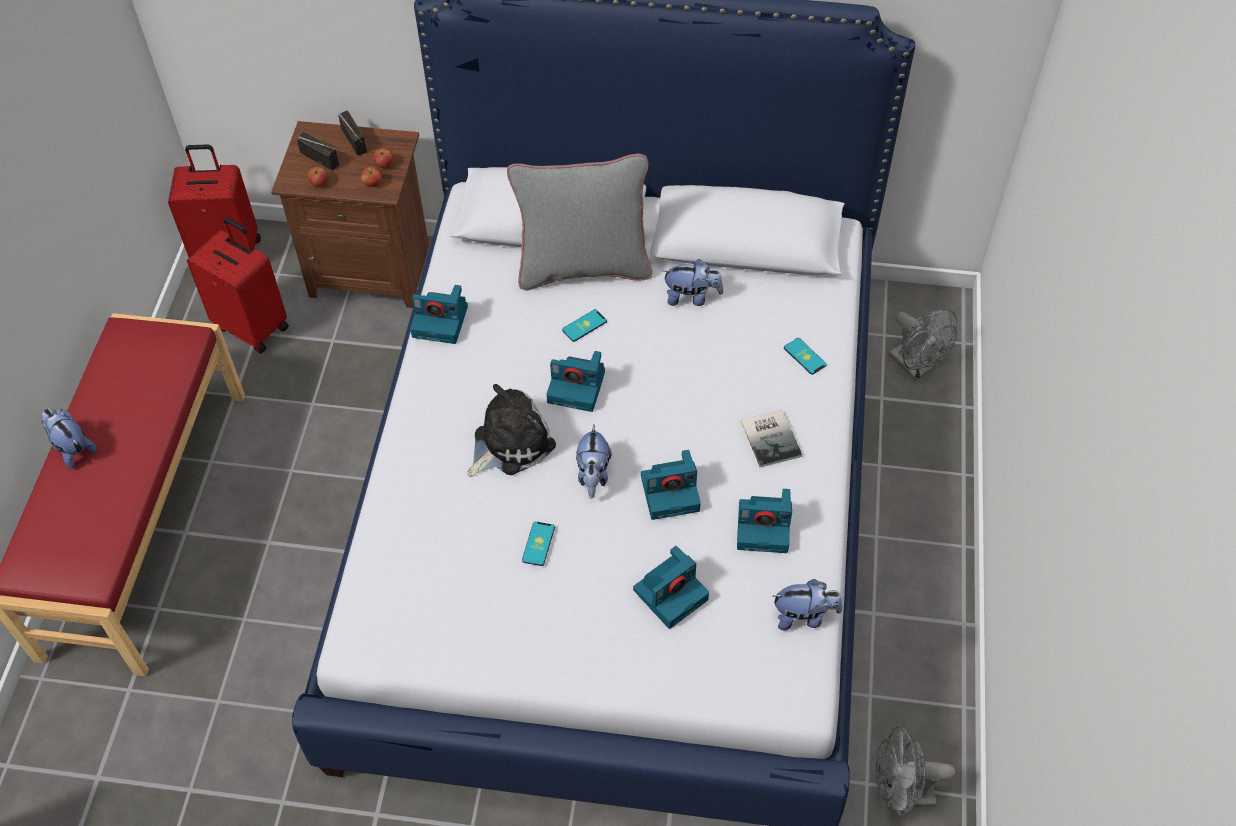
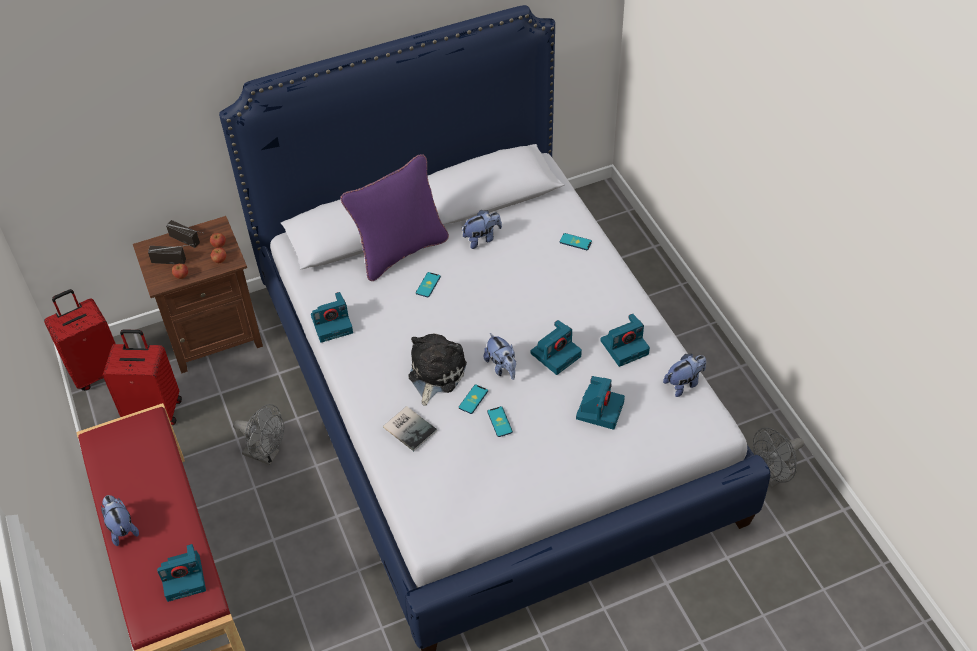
camera: 30 degrees left, 5 degrees down
(72, 448) = (121, 528): plush toy -> plush toy turned 45 degrees clockwise
(528, 498) = (473, 399): none -> phone
(578, 387) = (452, 321): camera -> camera (185, 577)
(583, 267) = (400, 251): grey pillow -> purple pillow
(772, 437) = (591, 295): book -> book (410, 427)
(915, 367) = (610, 237): grey fan -> grey fan (266, 454)

